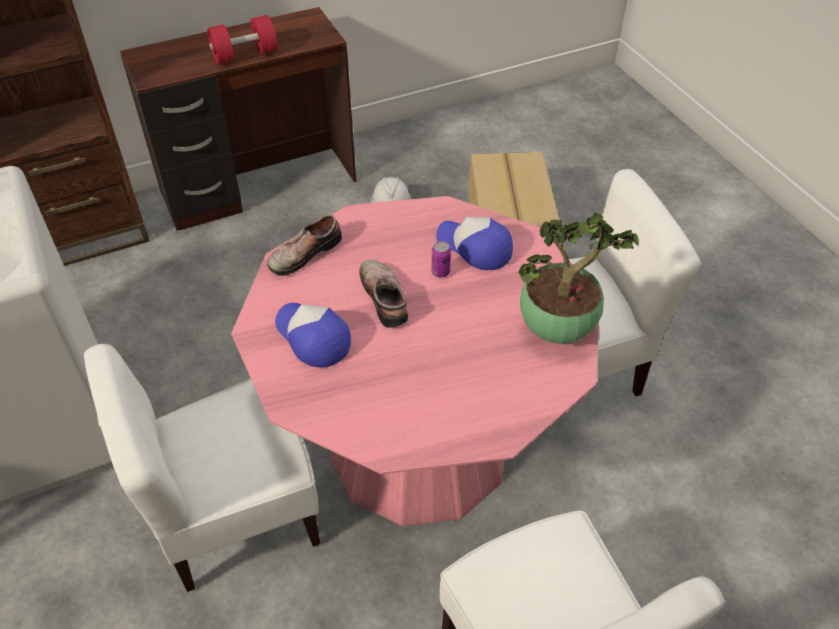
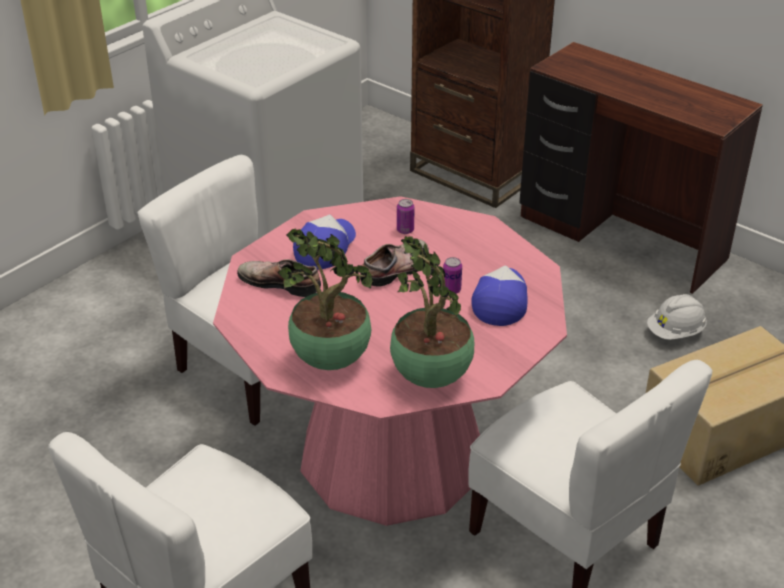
camera: 65 degrees right, 10 degrees down
(245, 55) = (636, 95): red dumbbell -> none
(303, 253) = (415, 213): shoe -> shoe (281, 282)
(326, 270) = (405, 230): none -> can
(499, 391) = (333, 361): none -> potted plant

